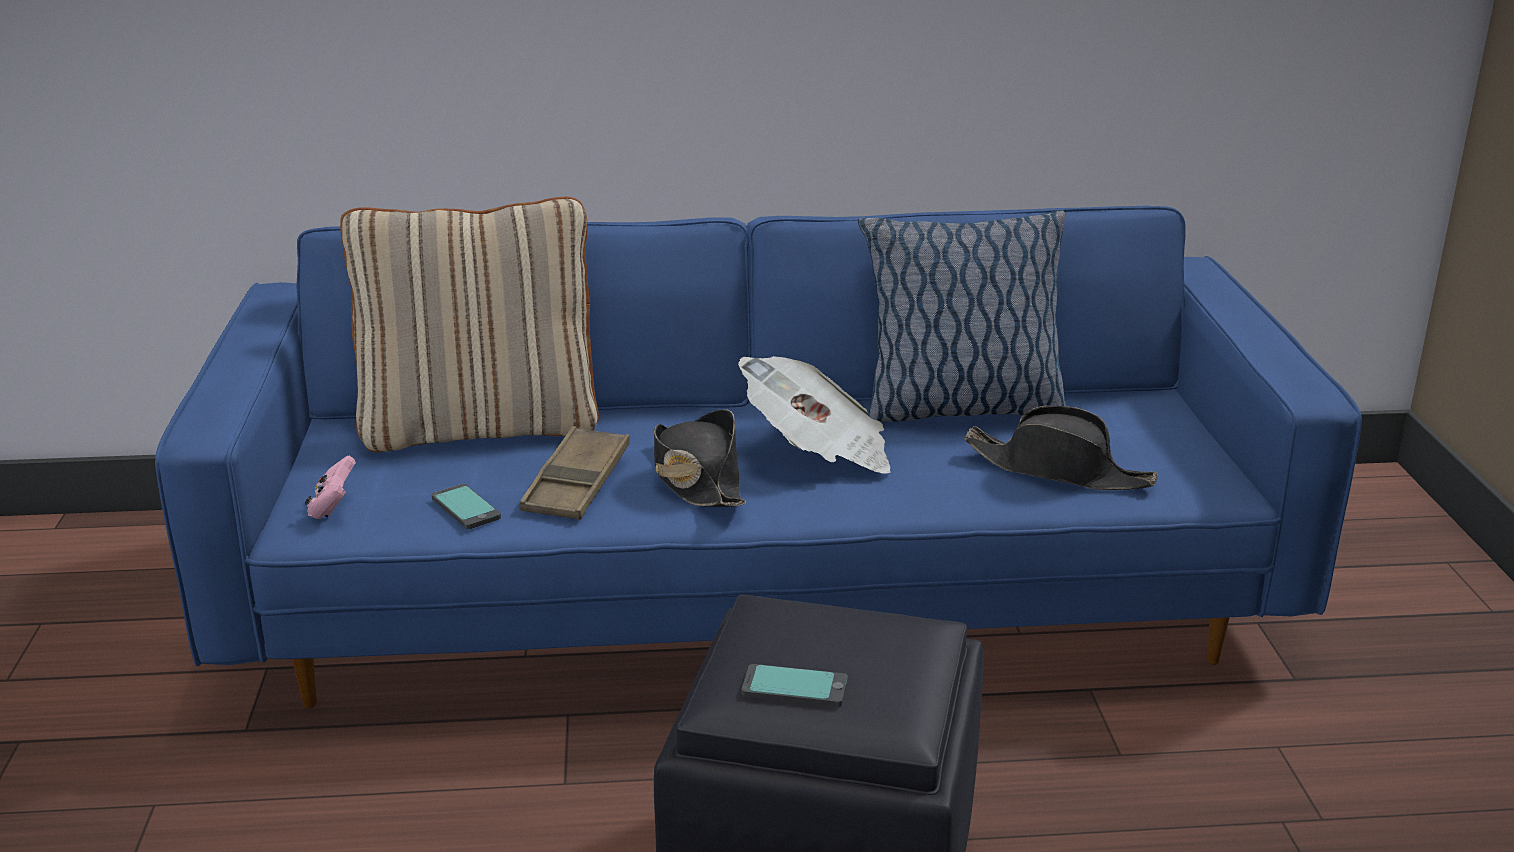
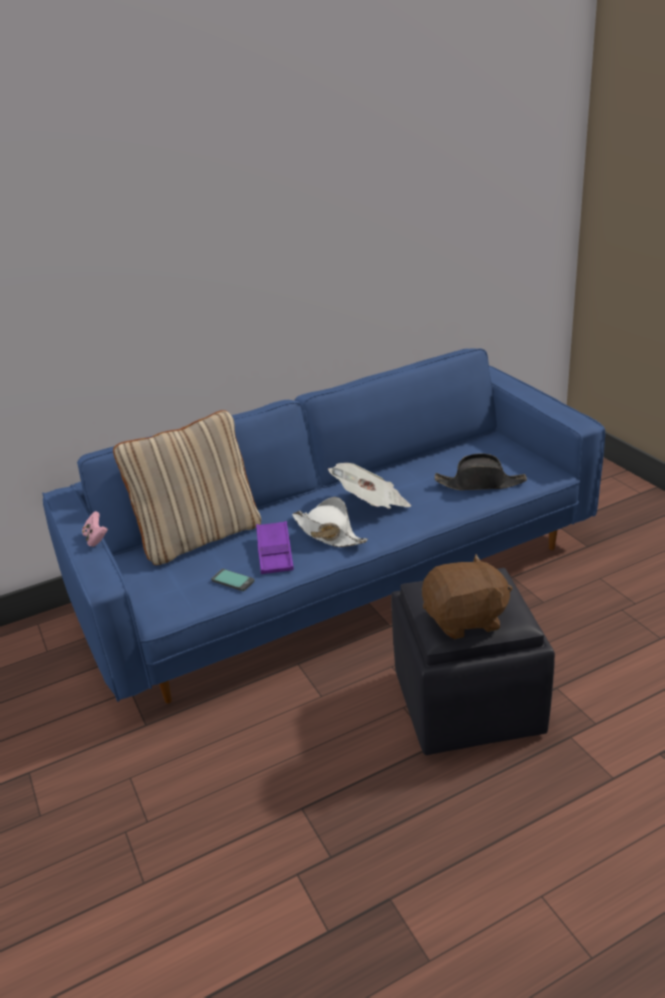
camera: 20 degrees left, 5 degrees up
(333, 507) = (166, 600): pink game controller -> pink game controller (96, 539)
(577, 483) = (275, 552): brown tray -> purple tray
(696, 478) = (328, 533): black hat -> white hat
(795, 687) = (465, 619): phone -> brown plush toy
(959, 409) = (414, 465): pillow -> none

